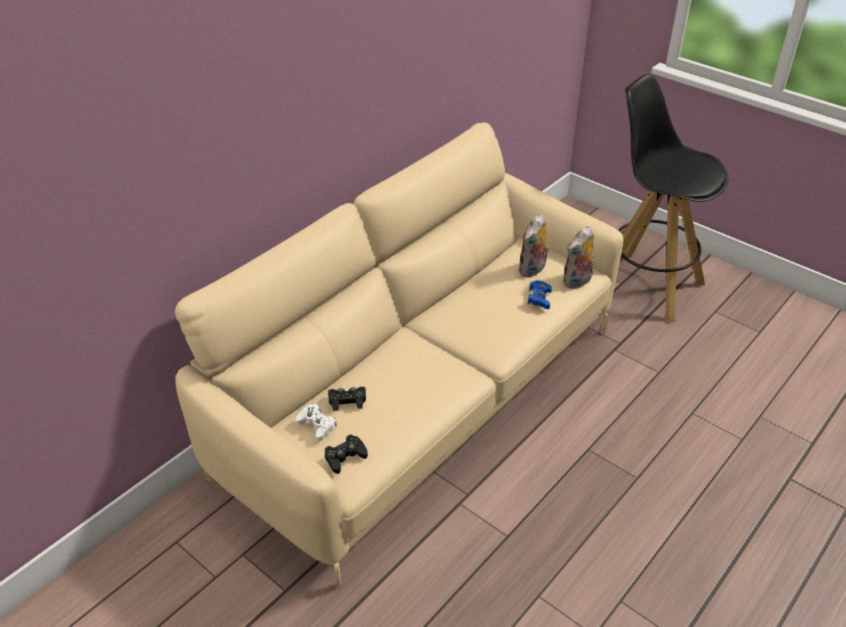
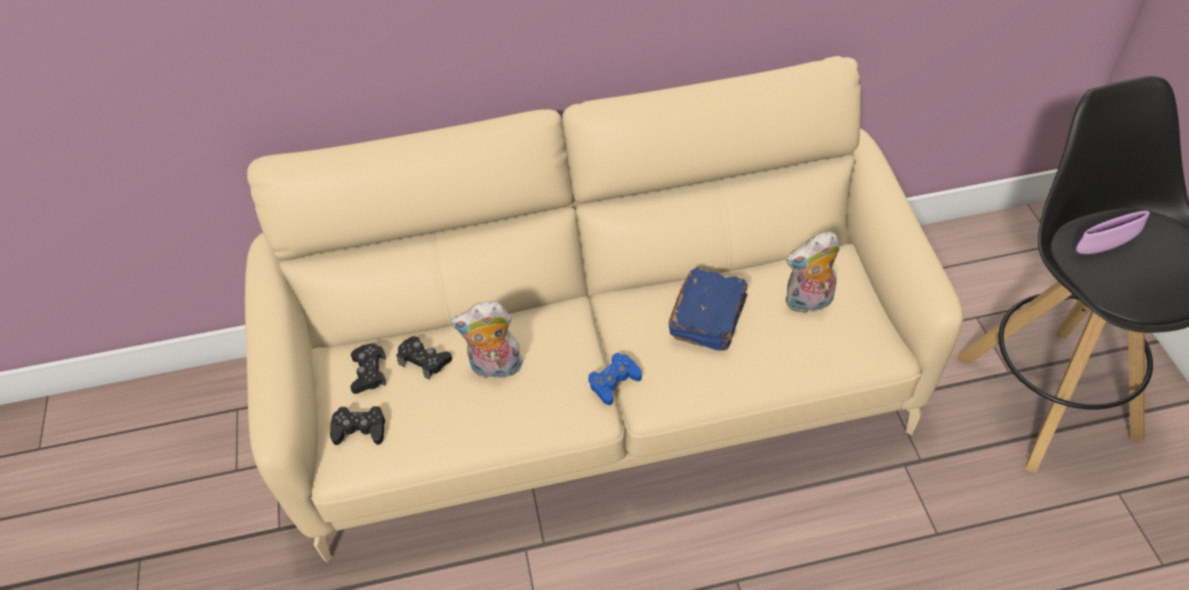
camera: 40 degrees right, 10 degrees up
(317, 425) = (369, 372): white game controller -> black game controller
(490, 300) = (709, 318): none -> blue book
(539, 298) = (774, 349): blue game controller -> blue game controller (614, 382)
(577, 282) = (856, 352): plush toy -> plush toy (495, 368)
(663, 170) = (1105, 246): none -> purple bowl

